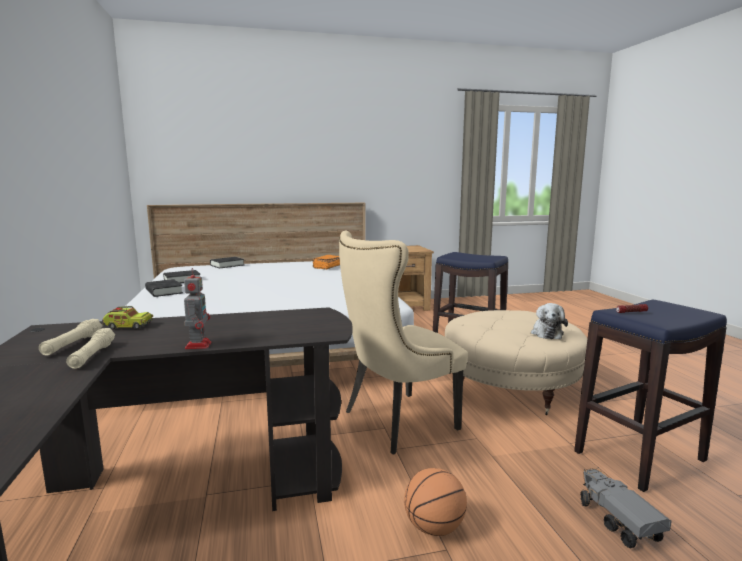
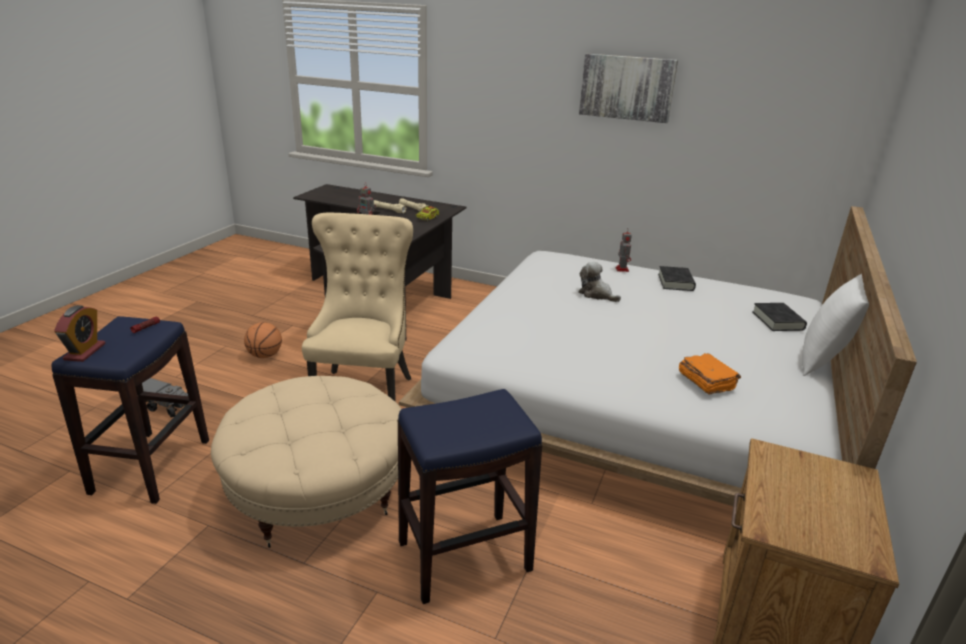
camera: 125 degrees right, 15 degrees up
(56, 123) = (627, 87): none -> picture
(164, 291) = (622, 269): black book -> toy robot
(265, 261) = (826, 360): none -> white pillow
(546, 333) = (261, 417): plush toy -> plush toy (596, 294)
(693, 311) = (85, 352): none -> alarm clock

